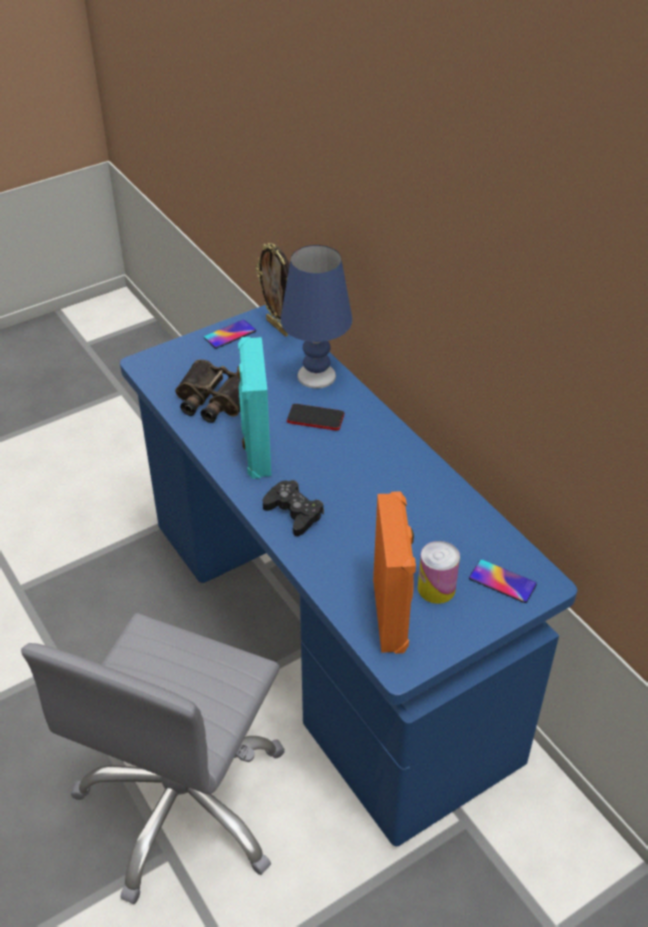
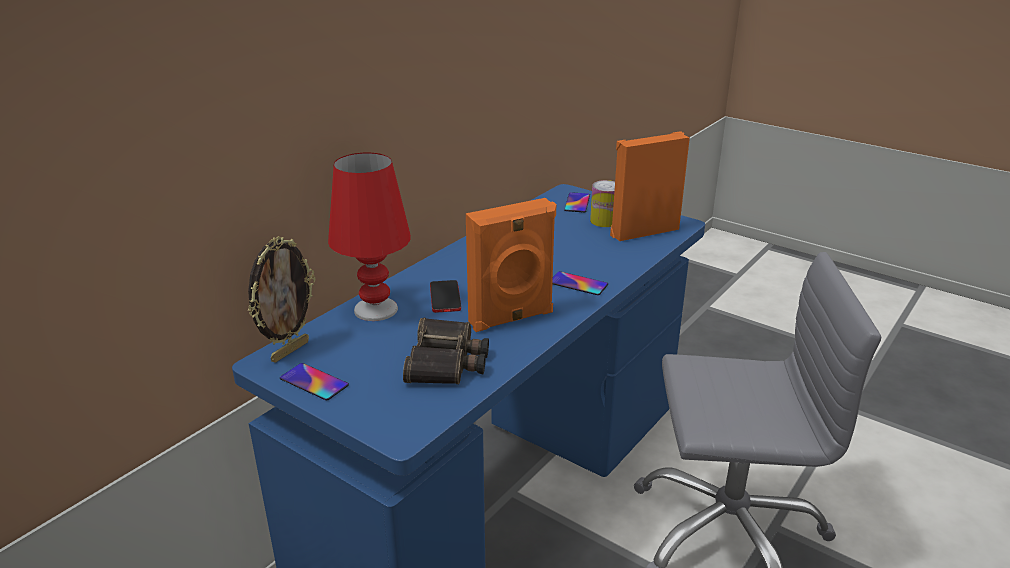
camera: 110 degrees left, 15 degrees down
(255, 450) = (512, 319): turquoise speaker -> orange speaker
(294, 512) = (578, 284): black game controller -> phone
(317, 376) = (375, 309): blue table lamp -> red table lamp

